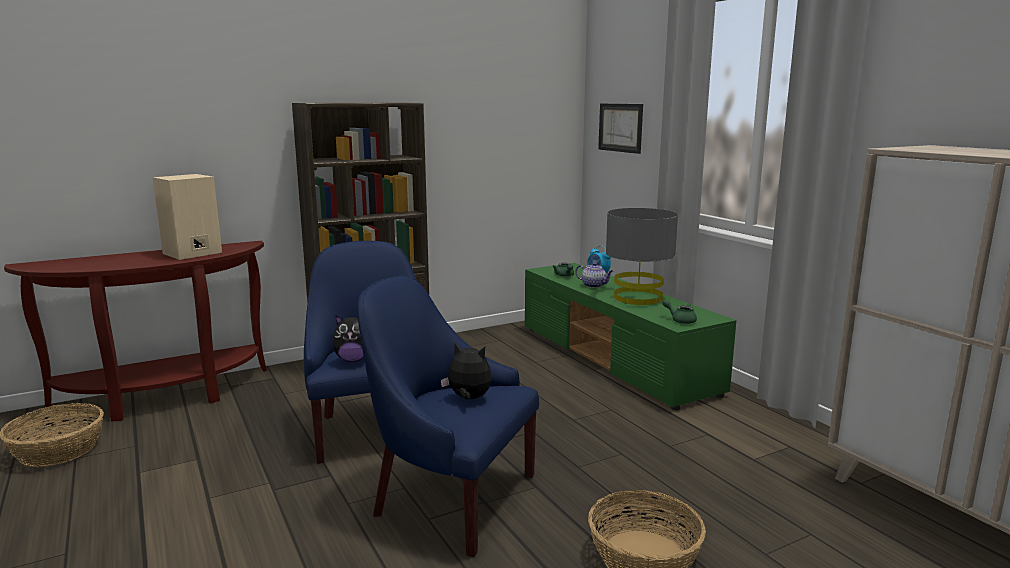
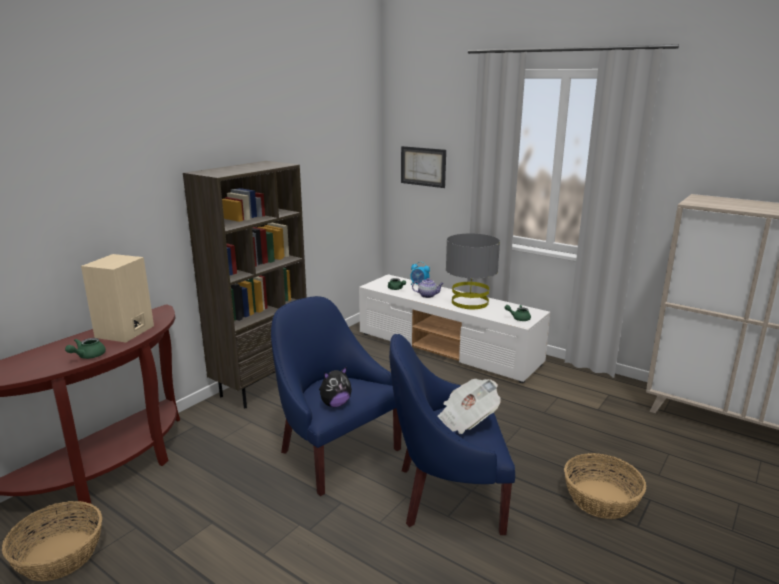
camera: 25 degrees left, 5 degrees up
(134, 264) = (88, 356): none -> green teapot
(468, 399) = (465, 420): plush toy -> newspaper
(615, 359) = (448, 349): green tv stand -> white tv stand

